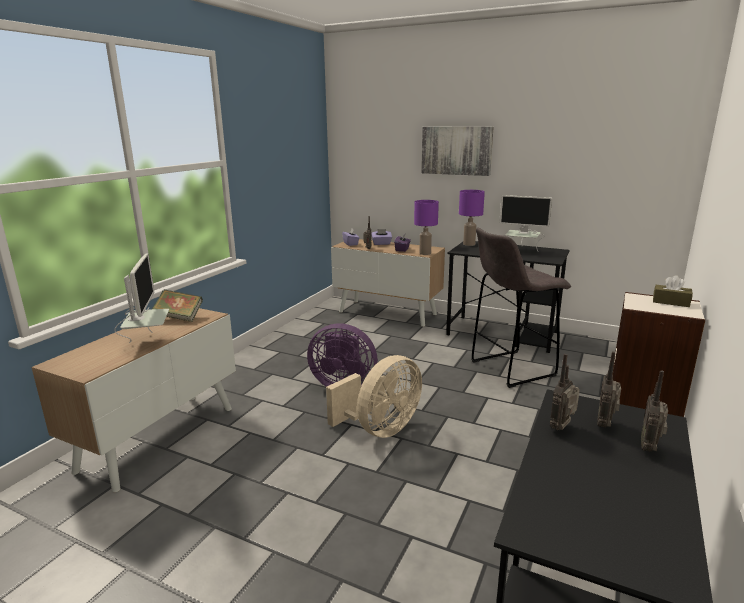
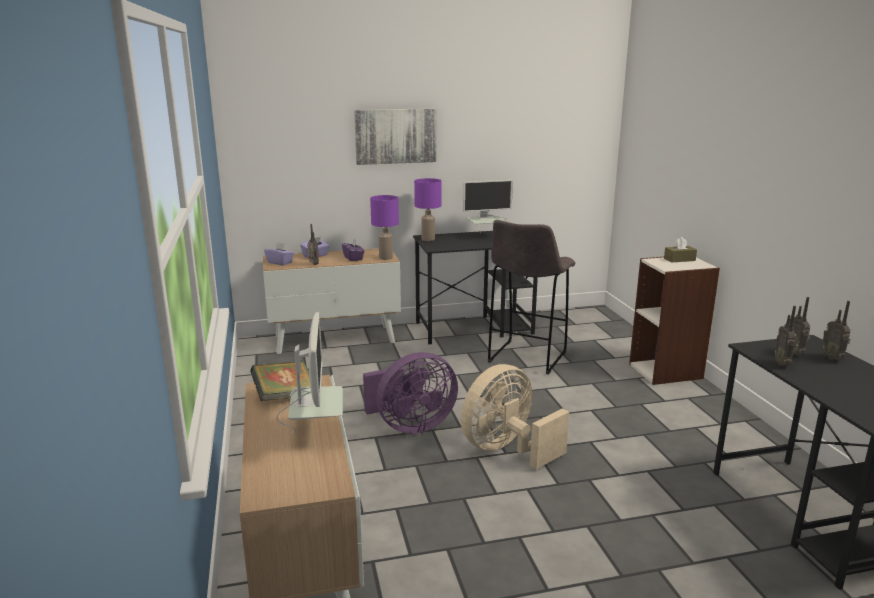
camera: 40 degrees left, 0 degrees up
(148, 341) = (316, 432): monitor -> monitor turned 45 degrees clockwise
(380, 429) = (507, 449): beige fan -> beige fan turned 135 degrees counterclockwise

